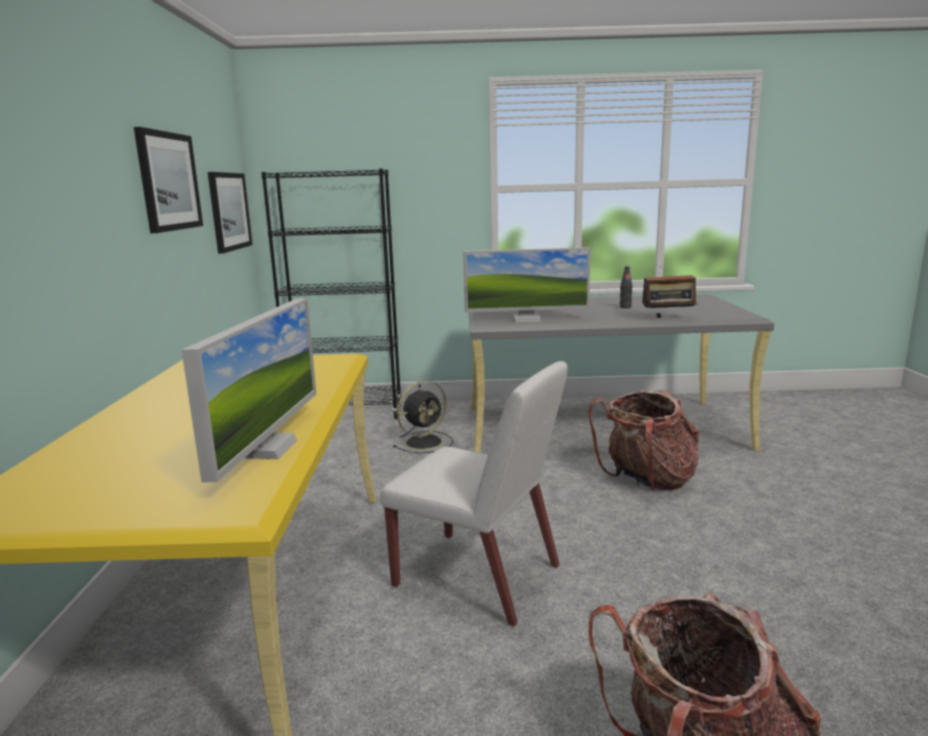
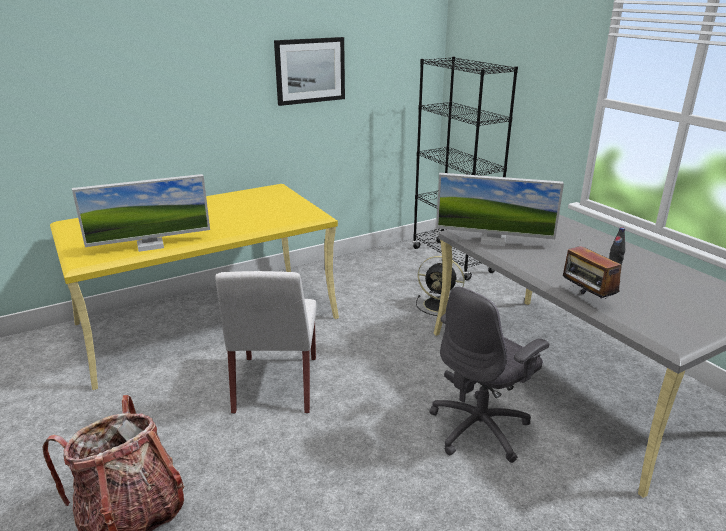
camera: 60 degrees right, 10 degrees up
(229, 211) = (398, 85): picture -> none
(526, 319) = (493, 241): monitor -> monitor turned 45 degrees counterclockwise
(647, 481) = (480, 428): backpack -> grey office chair

